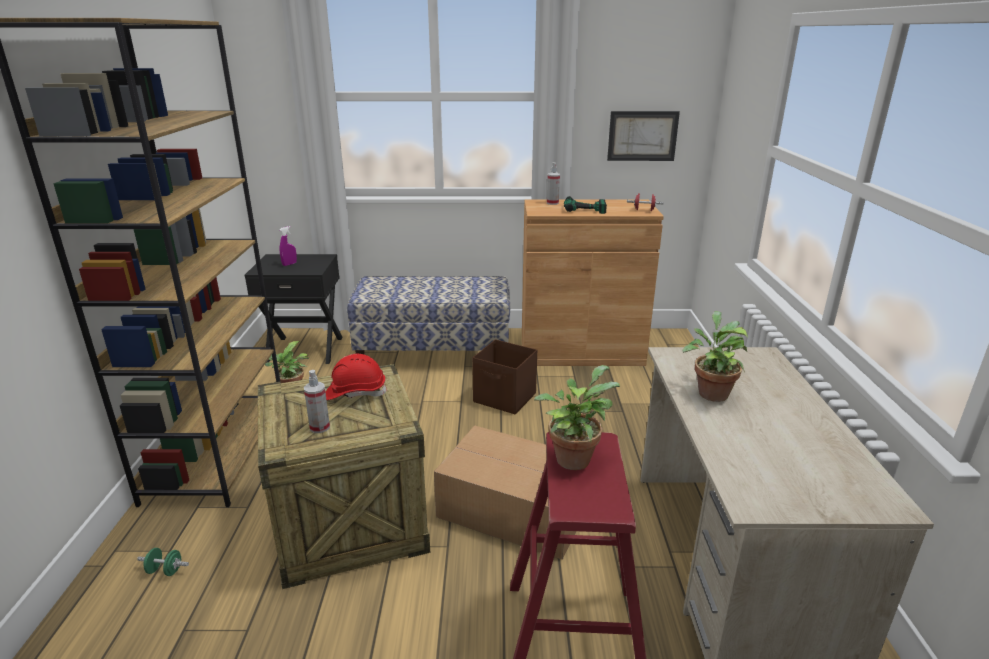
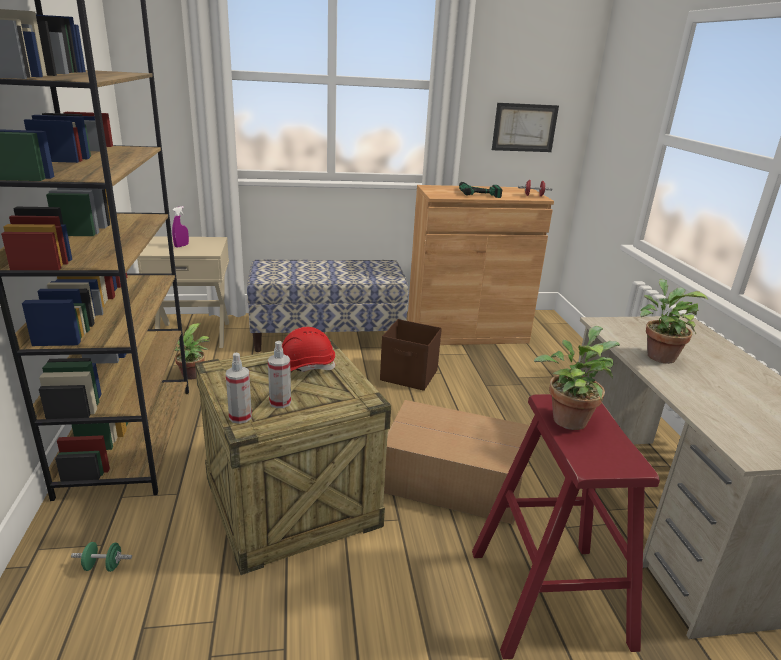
camera: 10 degrees left, 0 degrees up
(305, 349) = (194, 334): black nightstand -> beige nightstand
(552, 203) = (446, 188): spray bottle -> spray bottle (240, 417)

